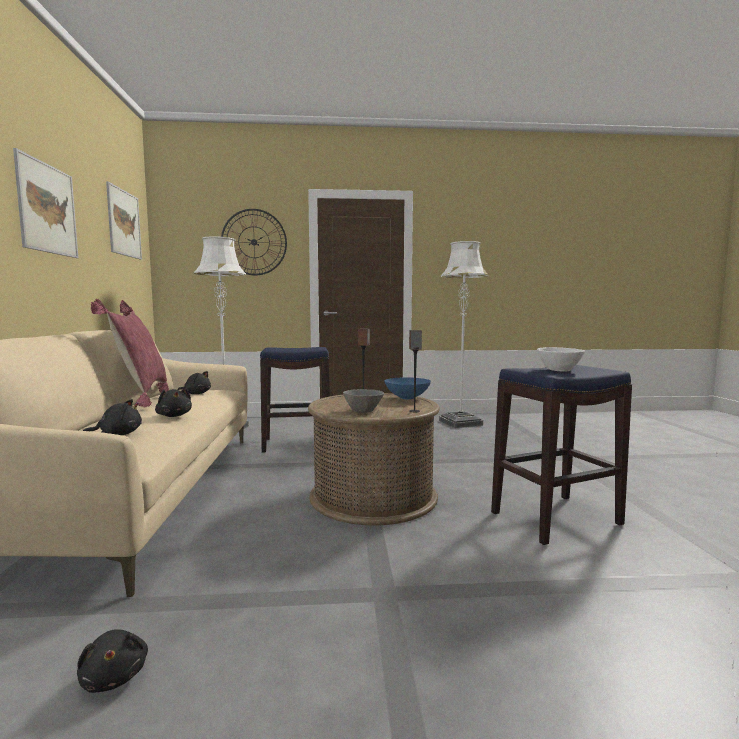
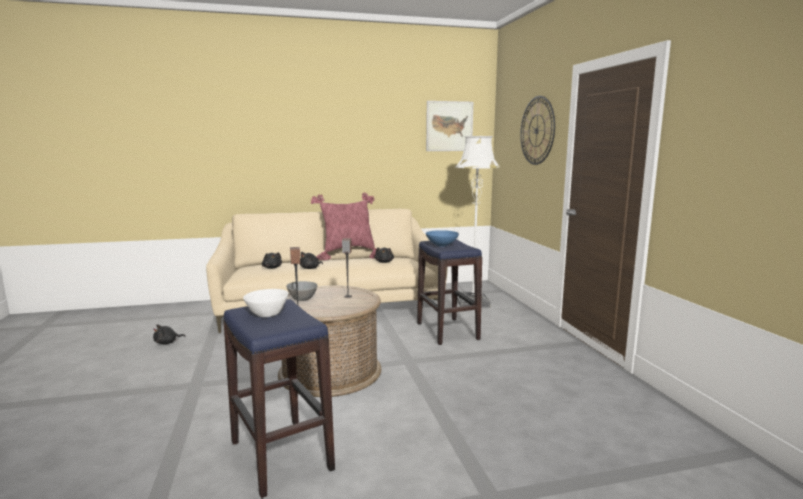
camera: 80 degrees right, 5 degrees up
(47, 208) = (356, 136): picture -> none
(408, 398) = (354, 307): blue bowl -> blue bowl (442, 245)
(460, 423) = (623, 411): white floor lamp -> none

